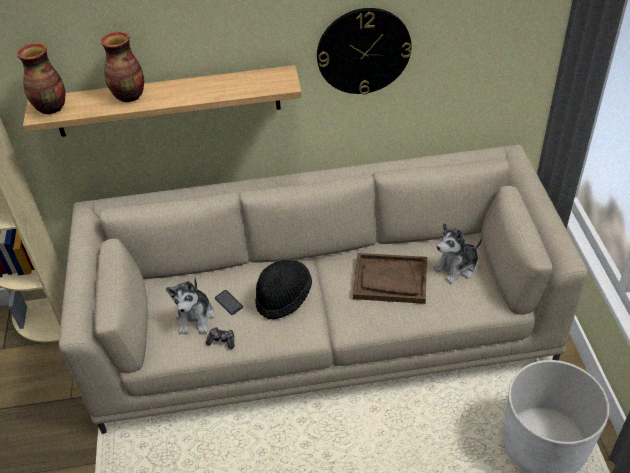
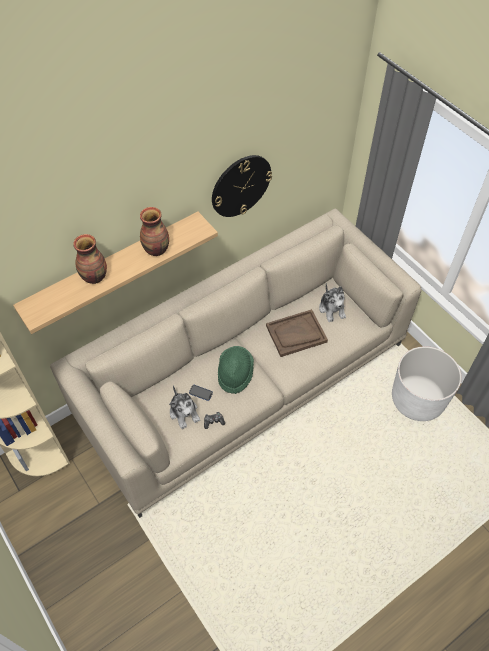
camera: 30 degrees left, 10 degrees up
(51, 108) = (41, 307): vase -> vase (157, 250)
(283, 297) = (235, 374): black hat -> green hat
(457, 267) = (332, 309): plush toy -> plush toy turned 45 degrees counterclockwise

